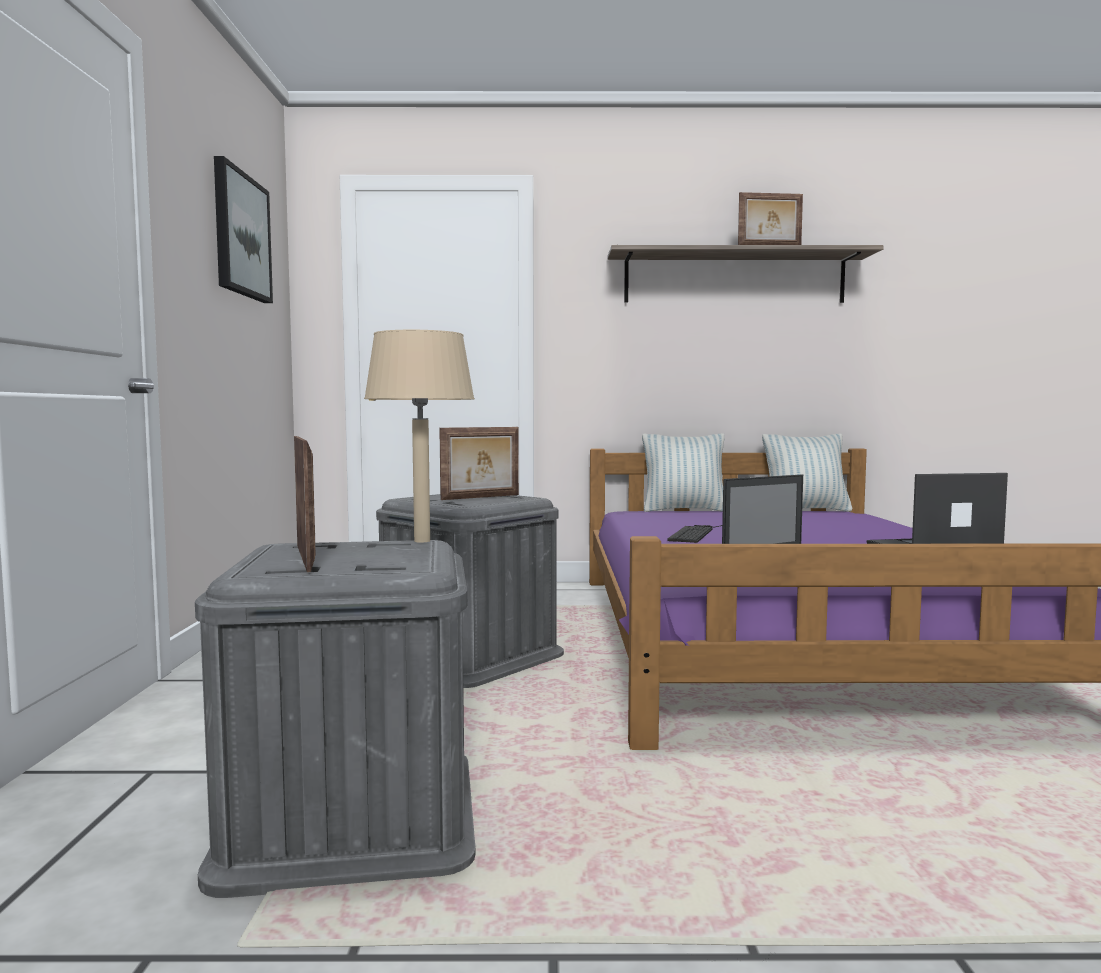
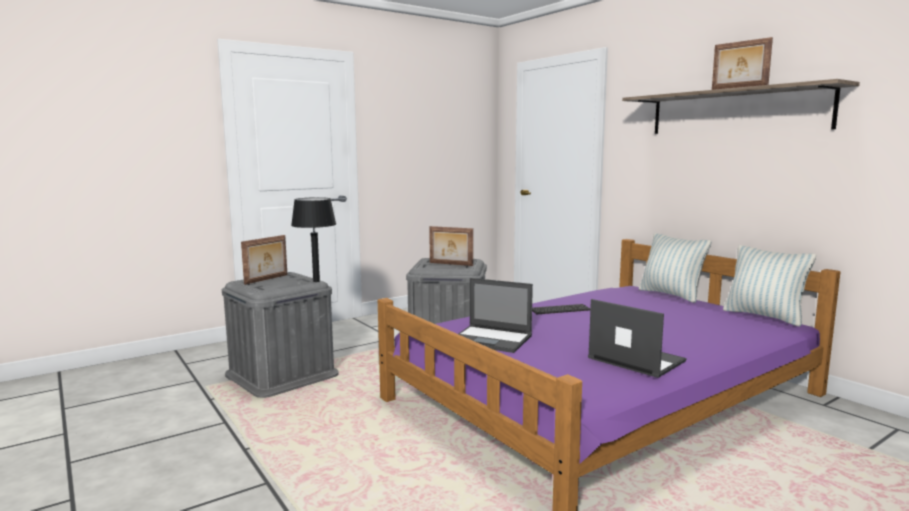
camera: 55 degrees right, 5 degrees up
(241, 235) = (439, 114): picture -> none
(423, 541) = (316, 281): beige table lamp -> black table lamp

